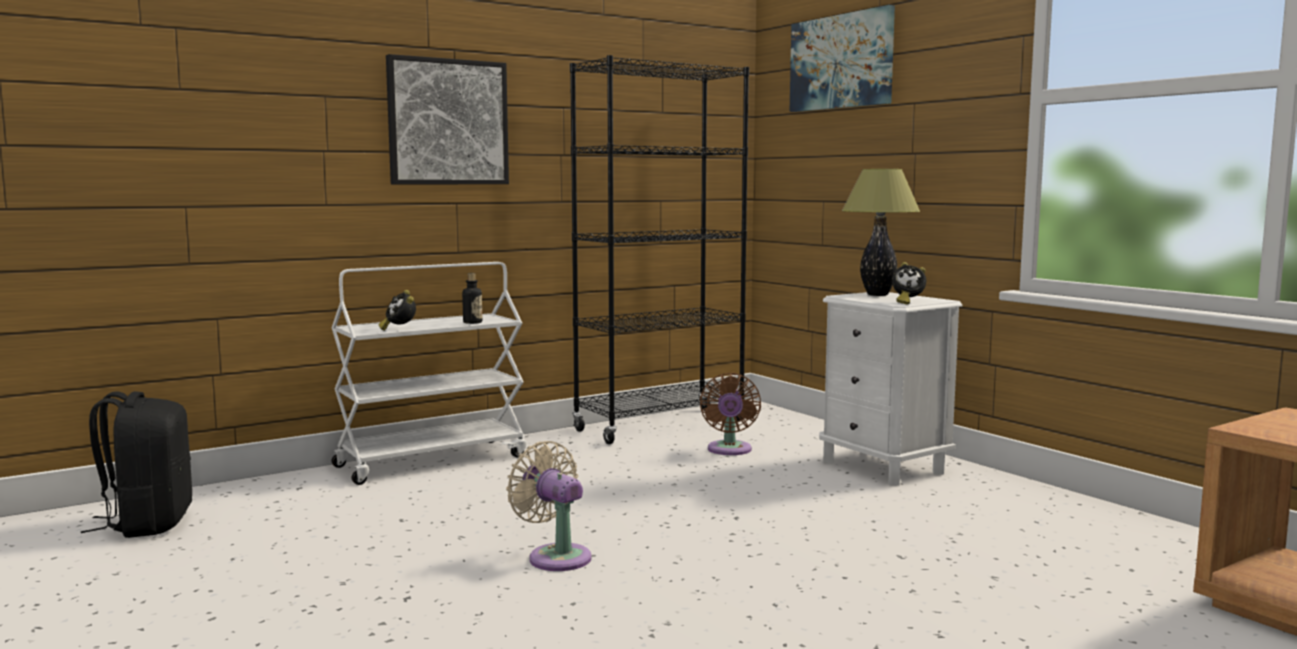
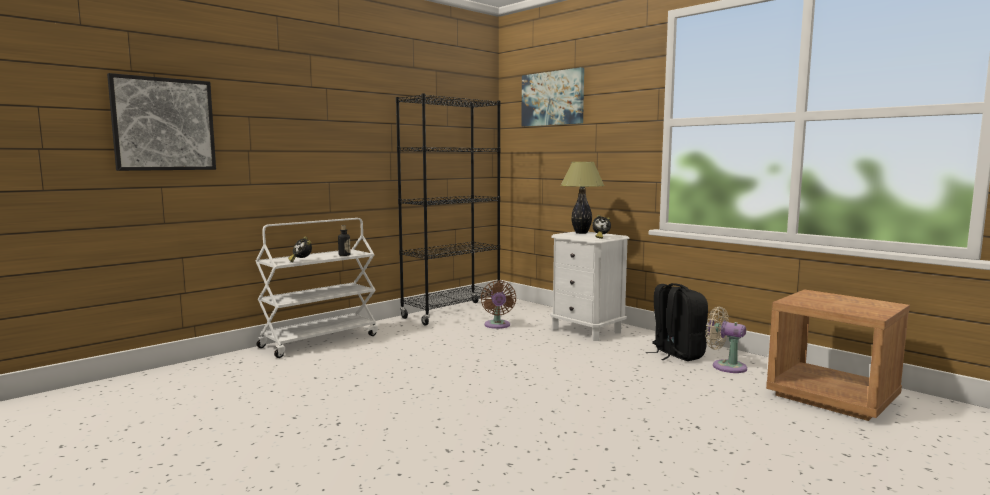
camera: 10 degrees left, 0 degrees up
(147, 524) = (148, 390): black backpack -> black backpack (676, 354)
(448, 122) = (323, 132): picture -> picture (163, 124)
(555, 556) = (418, 393): beige fan -> beige fan (725, 366)

